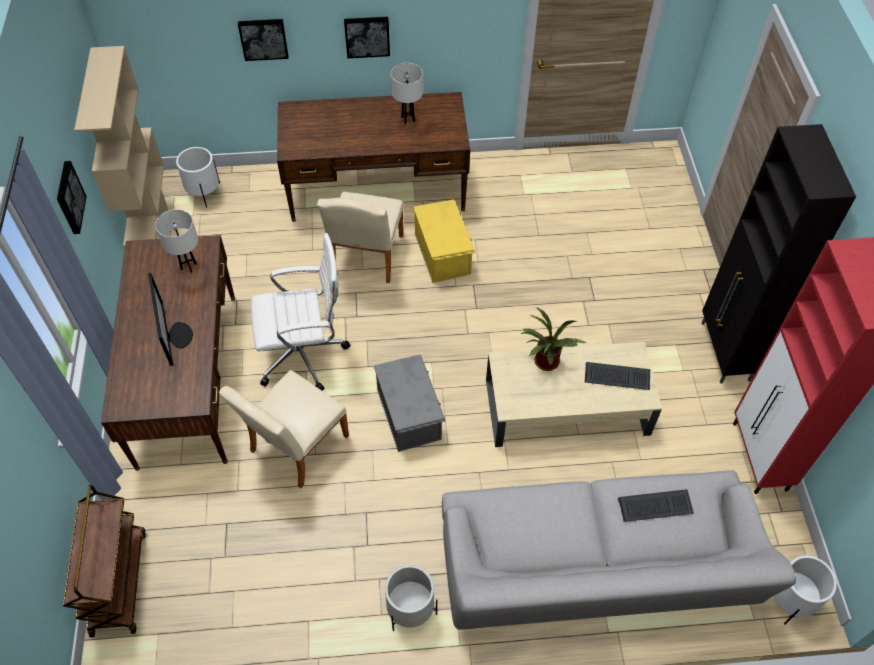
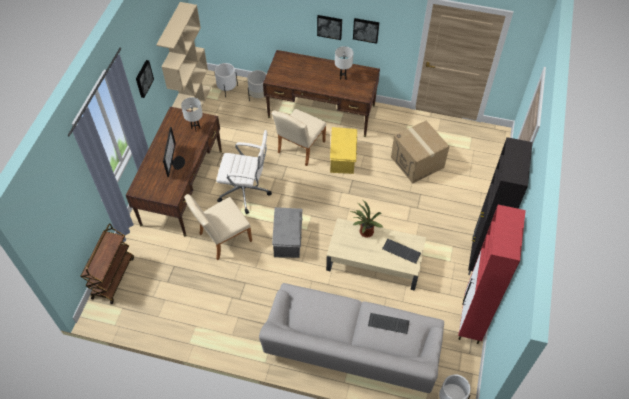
camera: 20 degrees right, 0 degrees up
(263, 38) = (273, 15): picture -> picture (366, 30)
(410, 610) = (247, 337): white planter -> white planter (259, 96)
(563, 229) = (417, 162): none -> cardboard box

